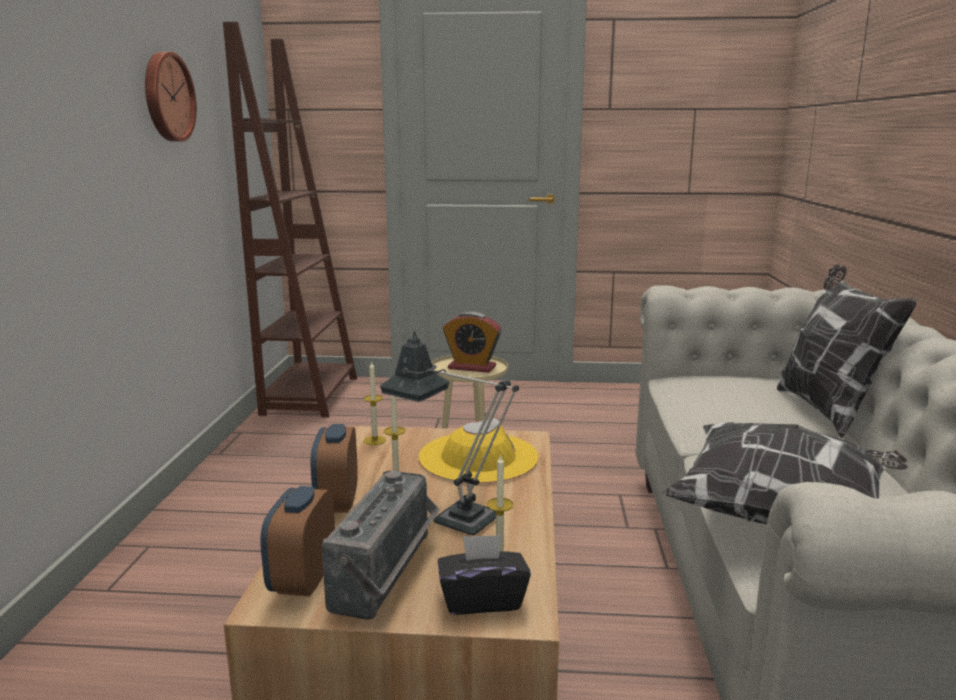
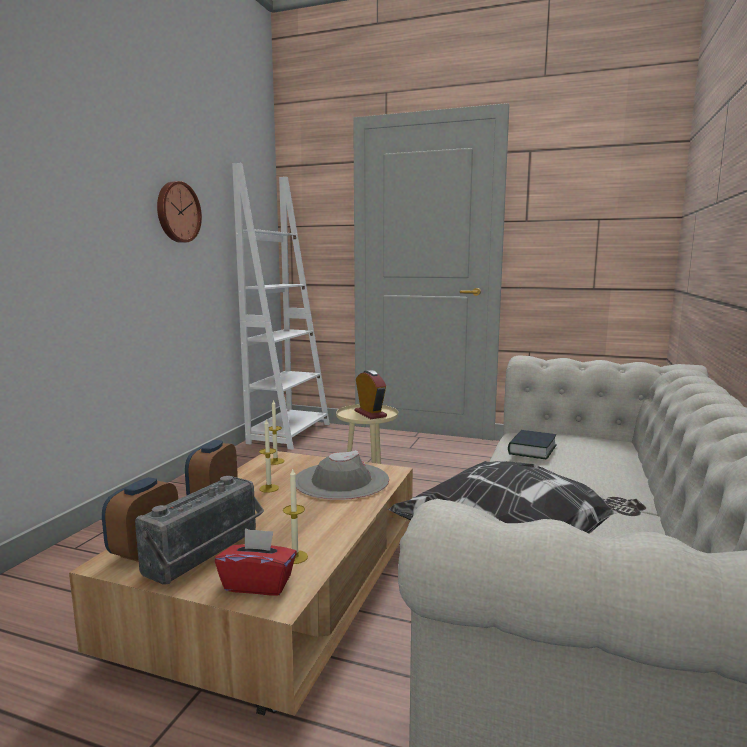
camera: 15 degrees right, 5 degrees down
(310, 395) = (289, 433): brown bookcase -> white bookcase
(454, 517) = (288, 521): table lamp -> none
(472, 367) = (370, 414): alarm clock -> alarm clock turned 150 degrees counterclockwise
(478, 457) = (341, 481): yellow hat -> grey hat
(482, 600) = (258, 584): black tissue box -> red tissue box
(706, 399) = (532, 450): none -> book
(827, 410) = (641, 468): pillow -> none

